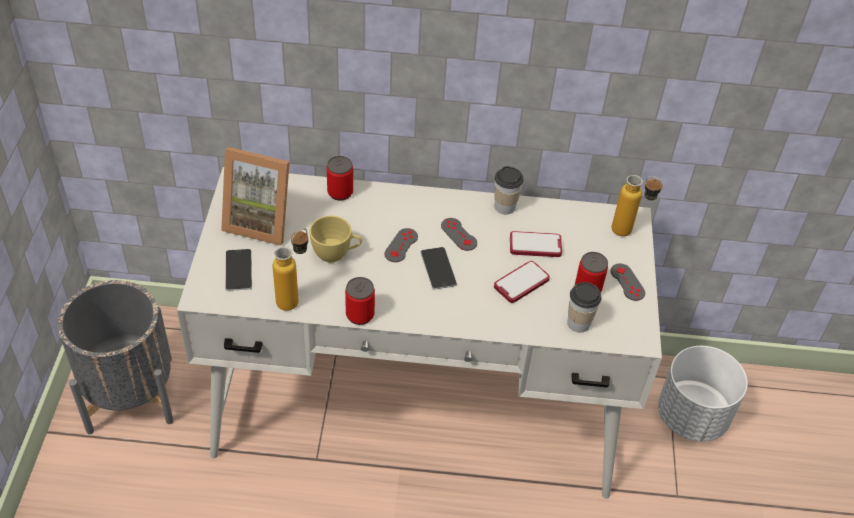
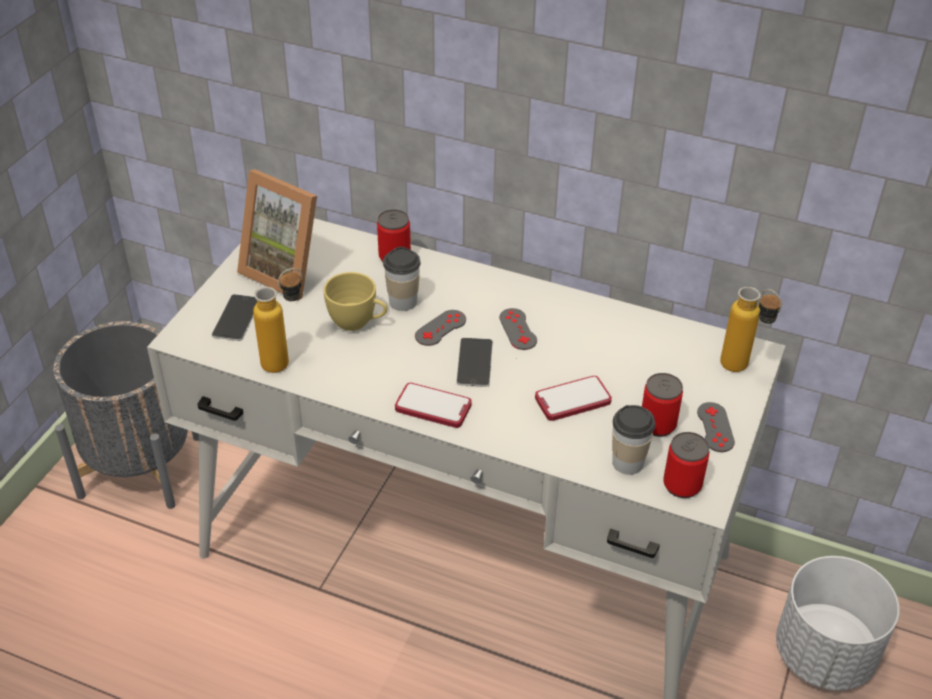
camera: 20 degrees right, 5 degrees down
(360, 315) = (354, 395): can -> can (682, 485)
(505, 206) = (590, 309): cup -> cup (403, 302)
(535, 245) = (610, 360): phone -> phone (433, 407)

